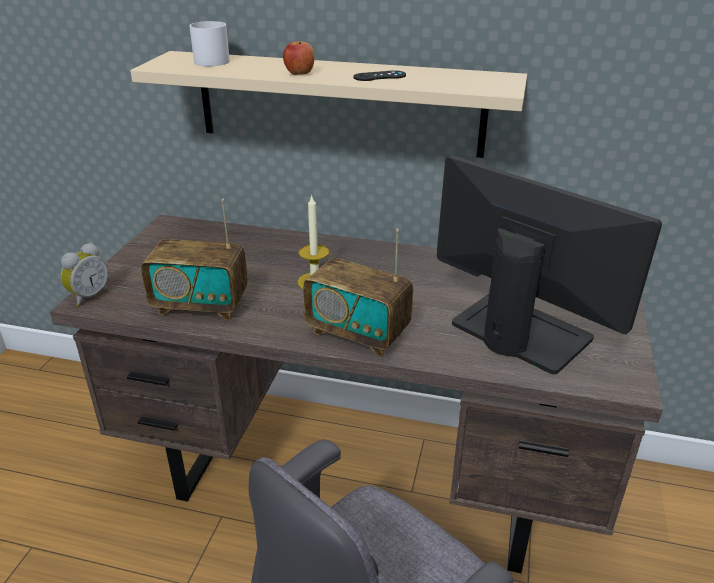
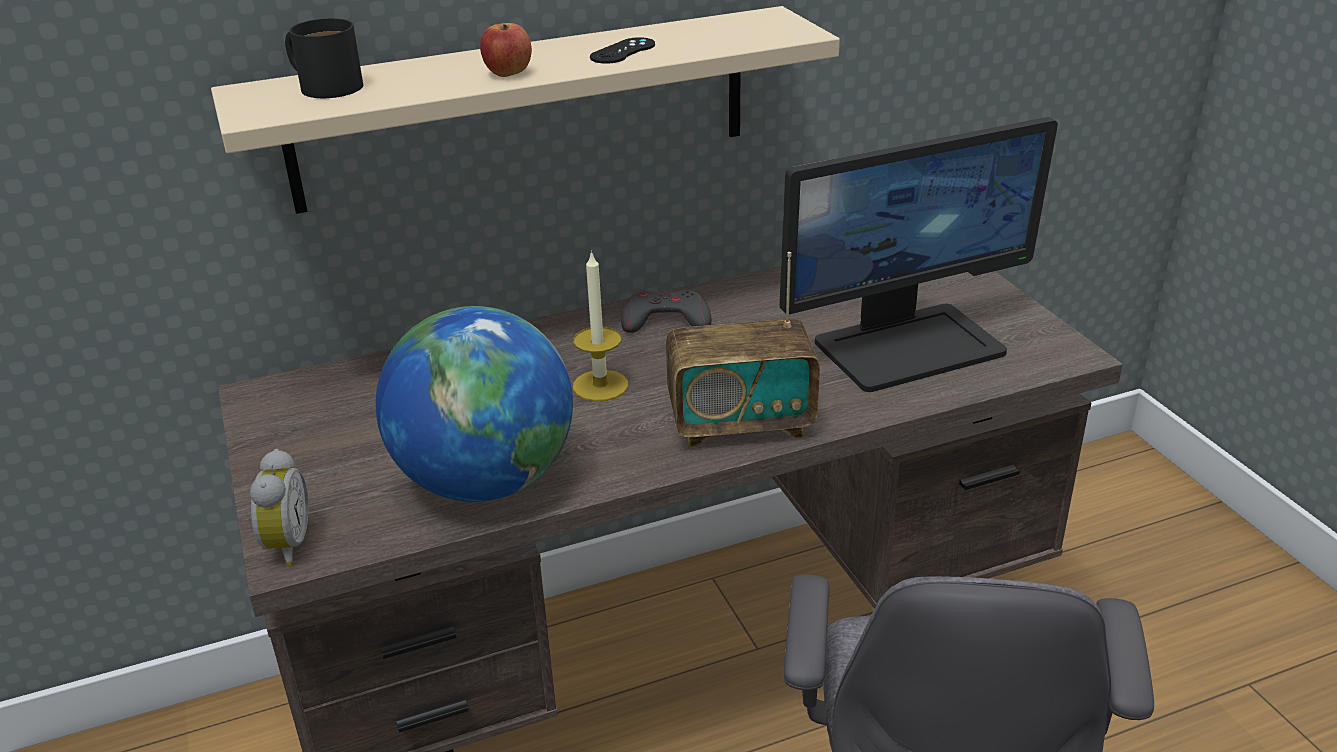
camera: 35 degrees left, 0 degrees up
(201, 305) = (485, 481): radio -> globe
(210, 60) = (323, 85): white mug -> black mug
(393, 261) = (665, 320): none -> grey game controller
(518, 332) = (908, 345): monitor -> monitor turned 150 degrees clockwise

